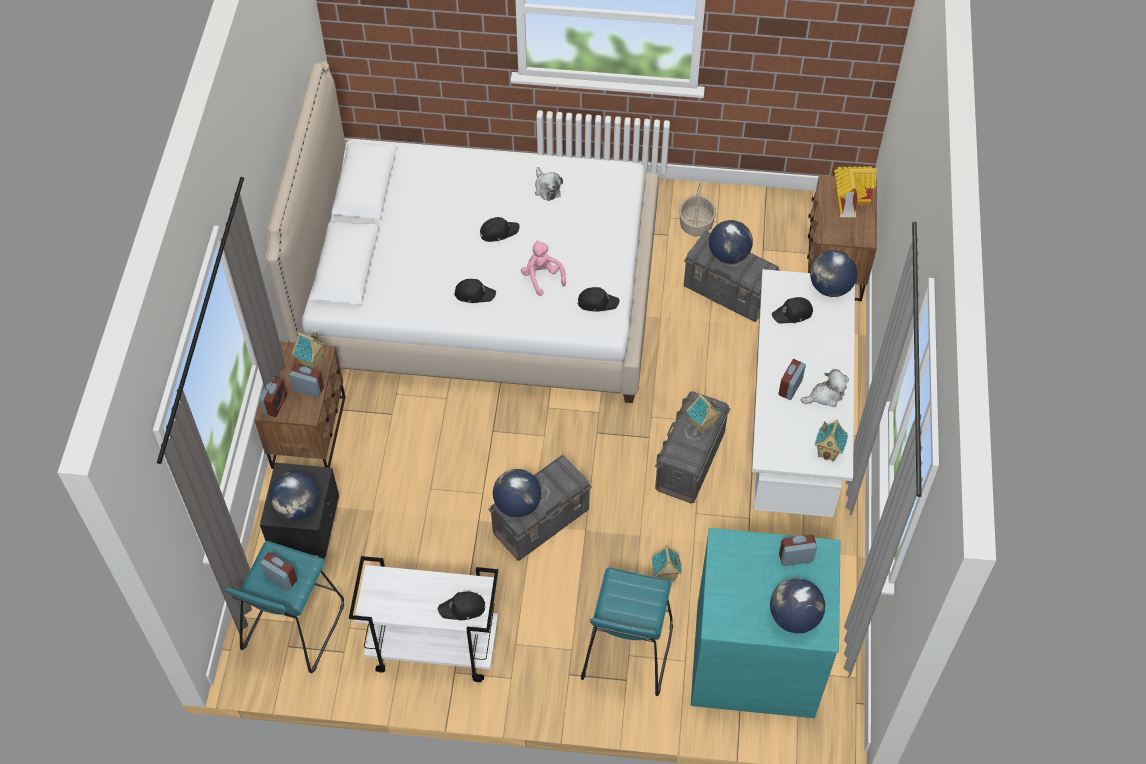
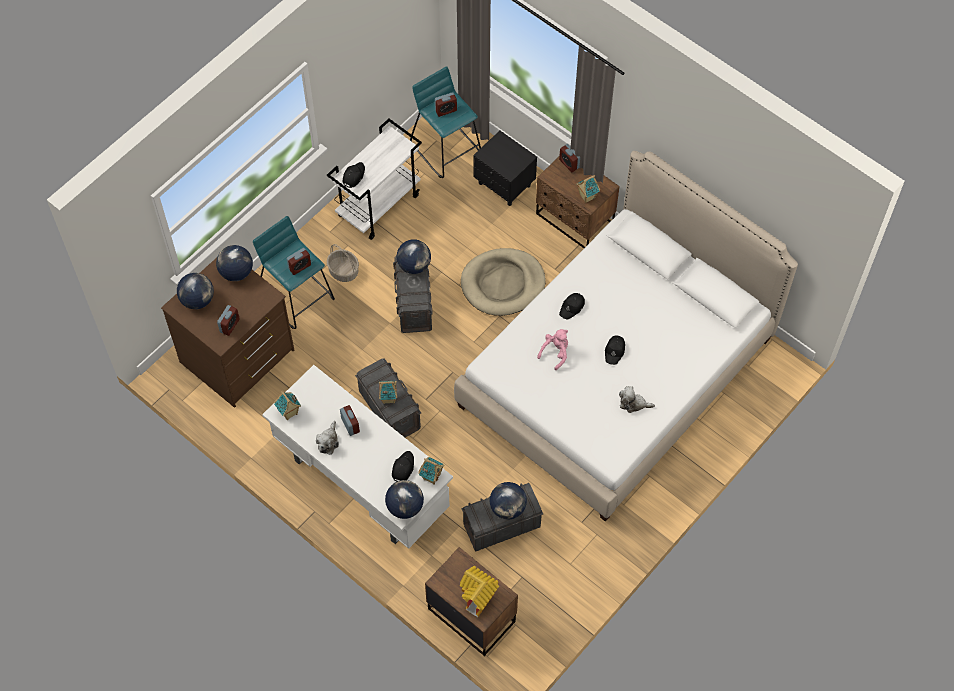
camera: 125 degrees right, 5 degrees up
(298, 508) = (496, 152): globe -> globe (236, 272)
(308, 389) = (568, 185): alarm clock -> alarm clock (299, 267)
(449, 451) = (503, 284): none -> beige dog bed
(542, 277) = (555, 352): pink plush toy -> pink plush toy turned 60 degrees counterclockwise
(597, 302) = (510, 371): black cap -> none
(665, 576) = (325, 345): toy house -> toy house (431, 476)
(695, 223) = (578, 548): basket -> basket (344, 271)
(755, 657) = (238, 357): turquoise dresser -> brown dresser

